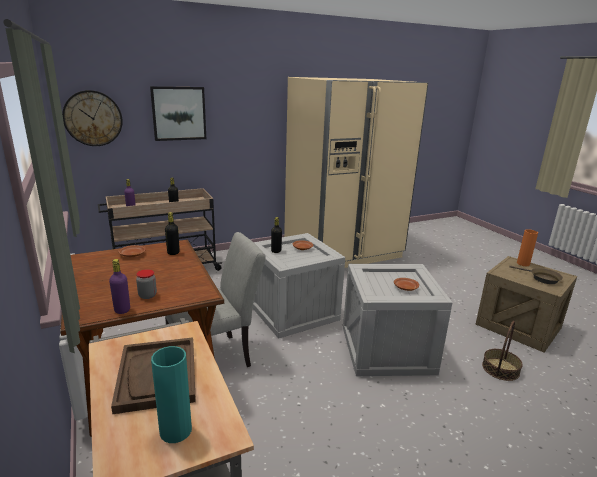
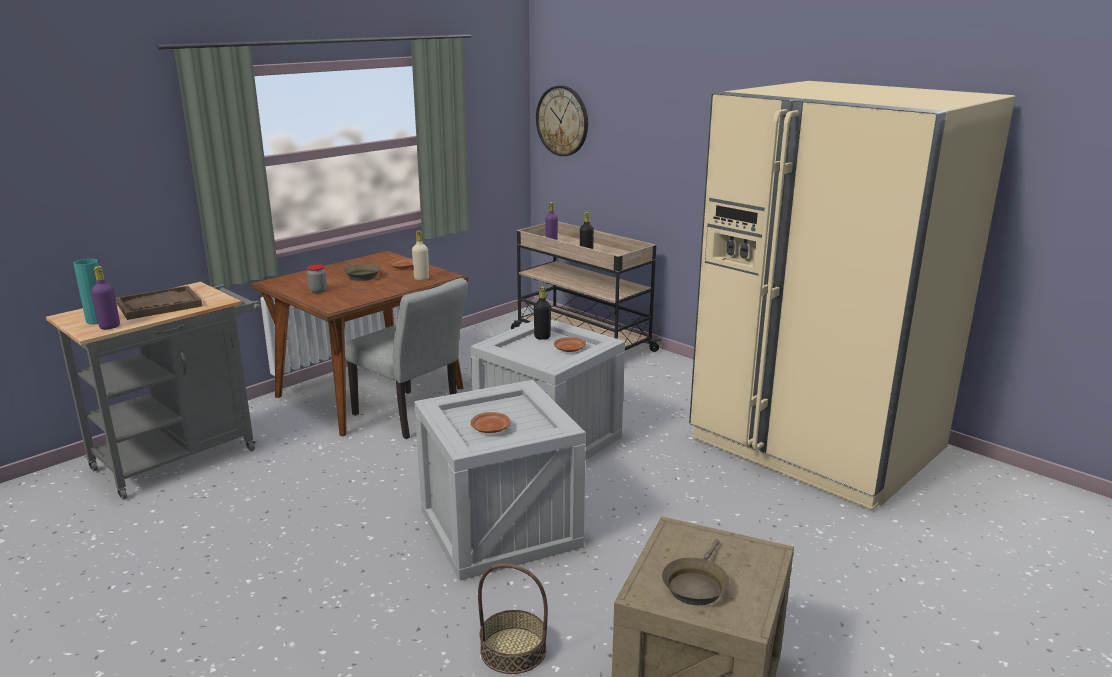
camera: 70 degrees right, 0 degrees up
(122, 310) = (288, 289): purple bottle -> purple bottle (110, 326)
(129, 273) = (361, 275): none -> brown frying pan
(173, 253) = (421, 279): black bottle -> beige bottle
(179, 113) = (647, 126): picture -> none
(523, 263) = (761, 564): orange vase -> none

